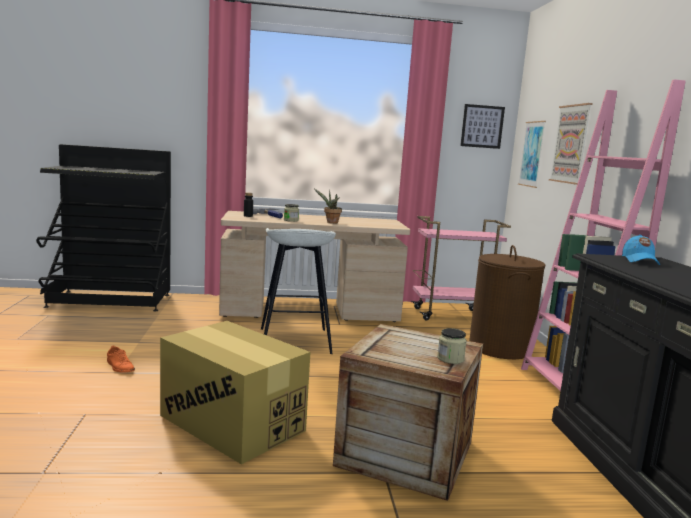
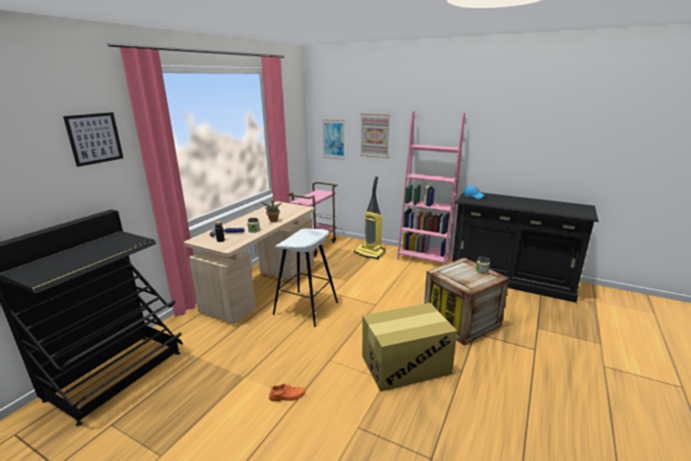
camera: 55 degrees left, 10 degrees up
(482, 126) = (295, 124): picture -> picture (94, 138)
(500, 348) = (370, 253): brown laundry basket -> vacuum cleaner

